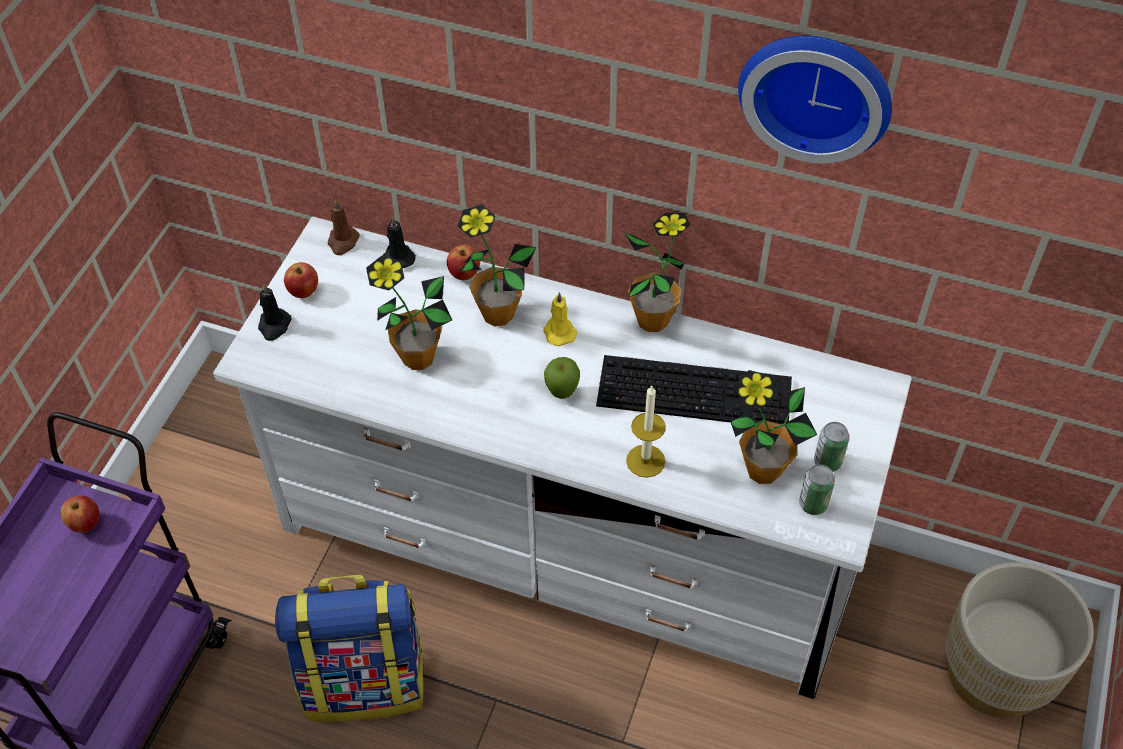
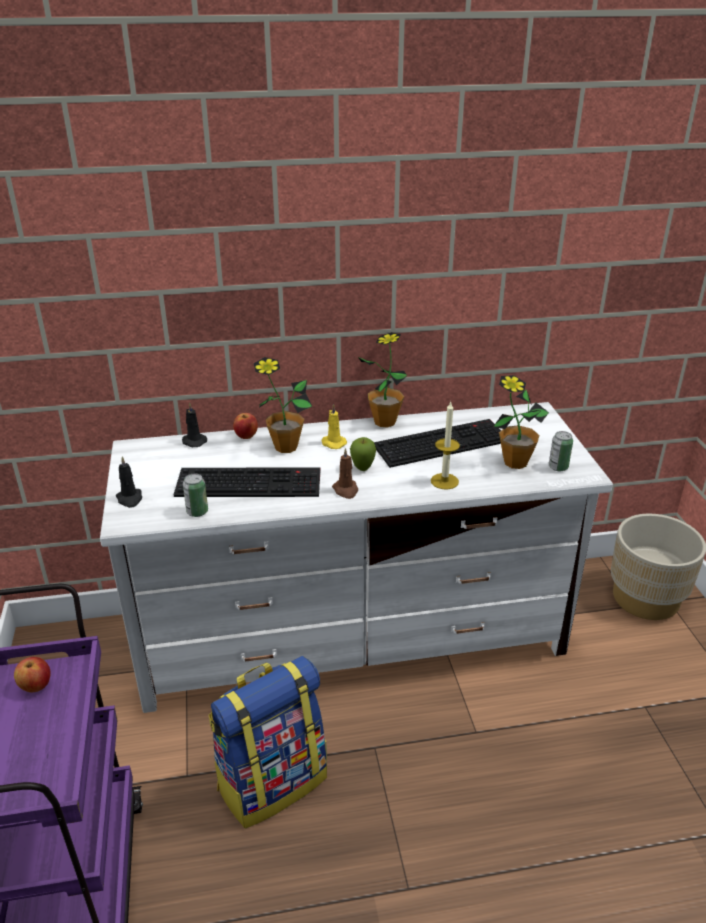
camera: 30 degrees left, 20 degrees down
(304, 291) = (138, 476): apple -> none
(343, 242) = (147, 445): brown candle -> brown candle (346, 490)
(418, 357) = (250, 482): potted plant -> keyboard
(817, 91) = (472, 197): wall clock -> none
(827, 462) = (545, 447): can -> can (197, 512)

